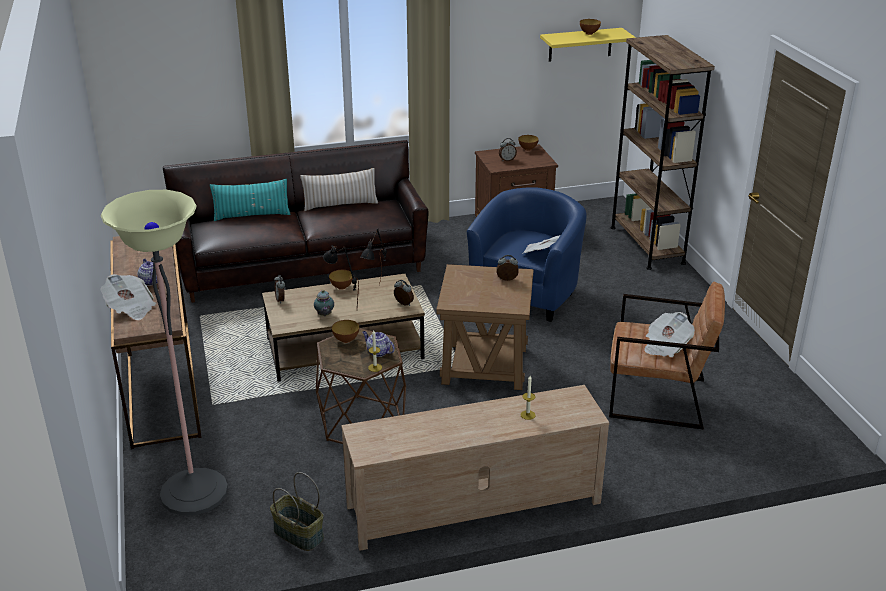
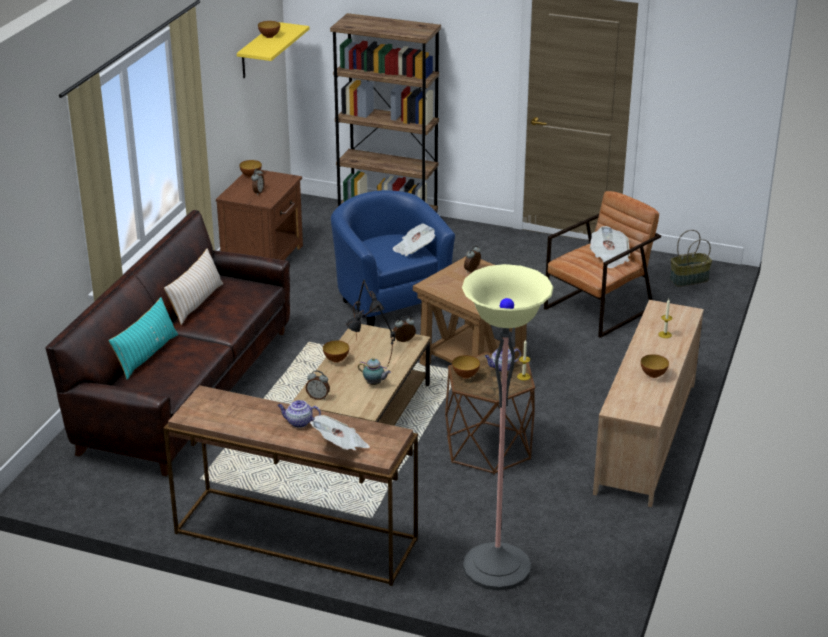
camera: 55 degrees left, 0 degrees up
(297, 534) = (605, 530): basket -> basket (689, 280)
(443, 432) = (653, 375): none -> bowl

